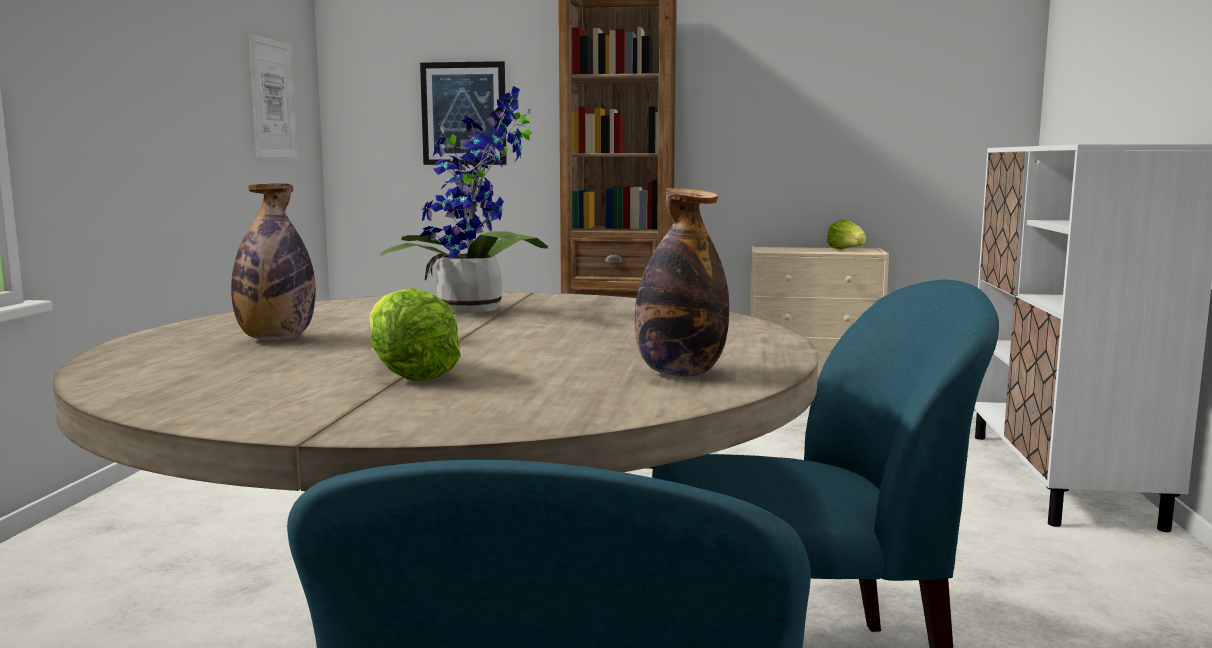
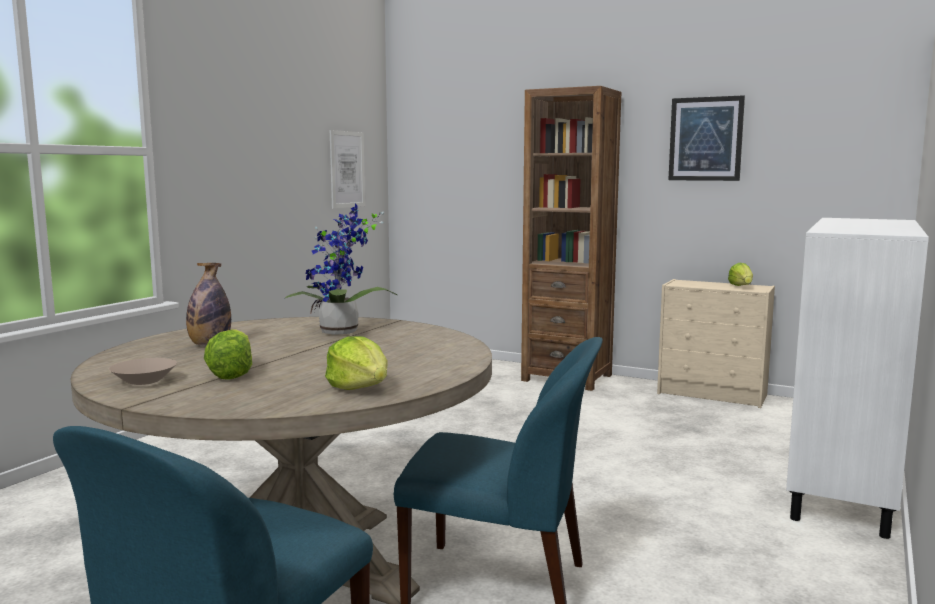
camera: 20 degrees right, 0 degrees up
(257, 398) = (145, 381): none -> beige bowl
(464, 114) = (475, 176): picture -> picture (705, 139)
(680, 373) = (360, 387): bottle -> lettuce

